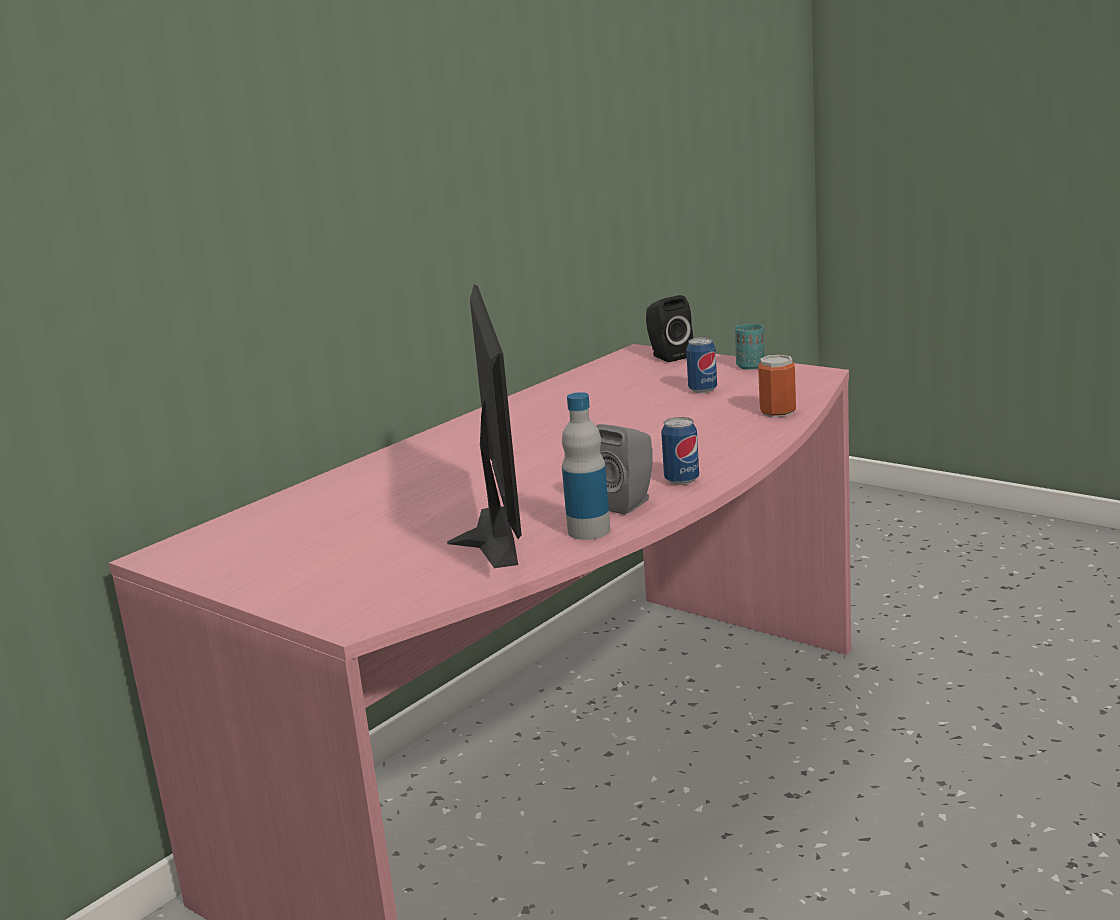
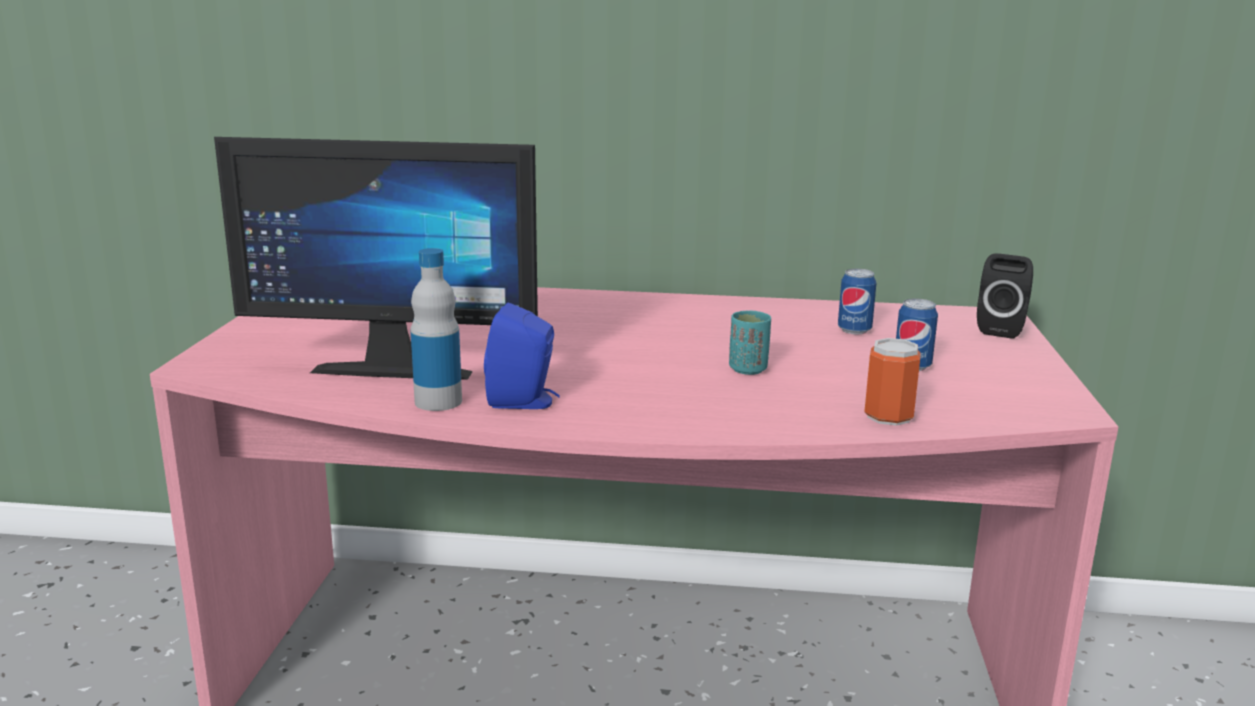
camera: 55 degrees right, 0 degrees up
(480, 538) = (396, 365): monitor -> monitor turned 45 degrees clockwise
(628, 503) = (524, 402): grey speaker -> blue speaker
(681, 480) = (610, 413): can -> can (854, 330)
(750, 366) = (1033, 372): turquoise cup -> turquoise cup (748, 369)

